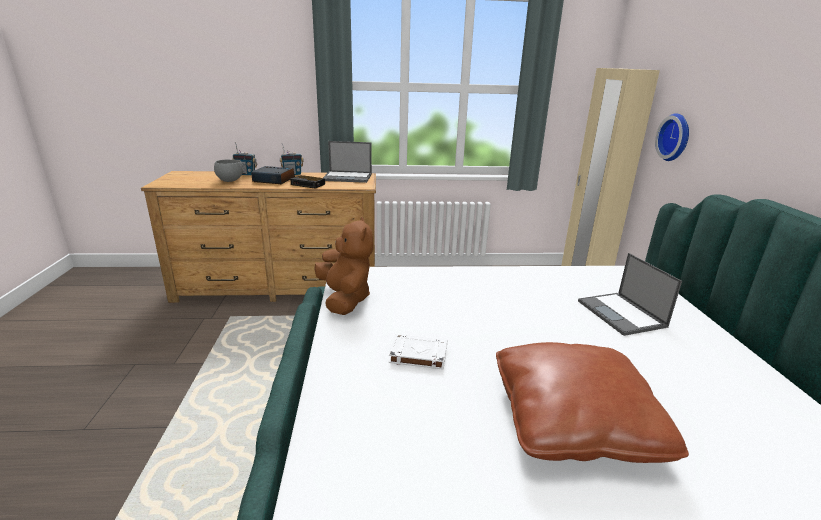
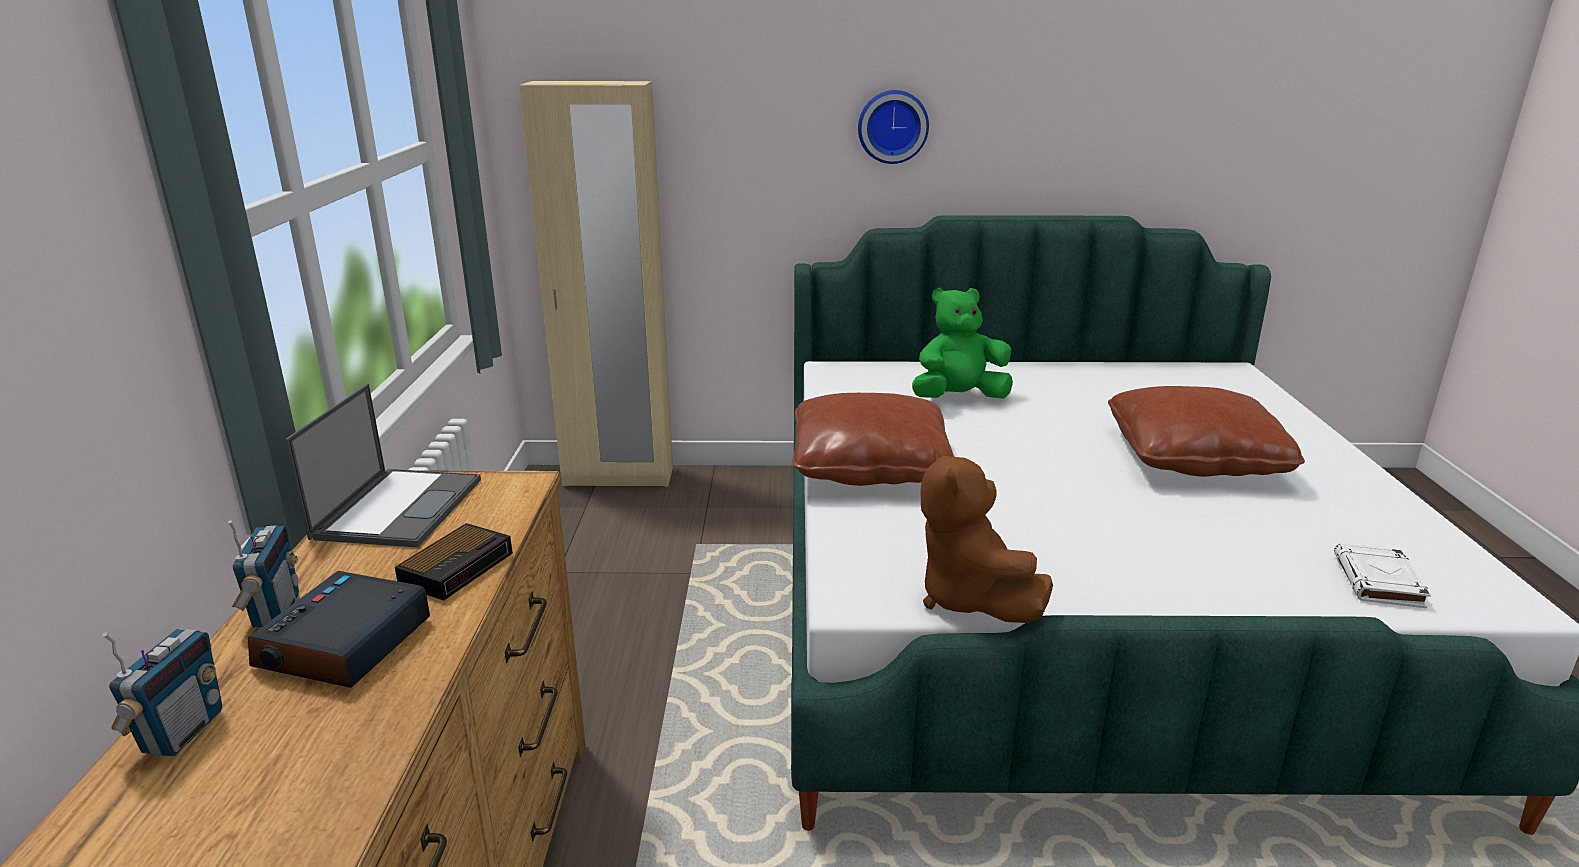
camera: 85 degrees left, 0 degrees up
(230, 180) = (285, 759): grey bowl -> none
(345, 299) = (970, 599): brown plush toy -> brown plush toy turned 90 degrees counterclockwise
(417, 355) = (1122, 535): white book -> white book (1378, 582)
(485, 280) = (869, 466): none -> brown pillow
(622, 314) = (958, 398): laptop -> green plush toy
(676, 137) = (730, 177): wall clock -> wall clock (892, 126)

